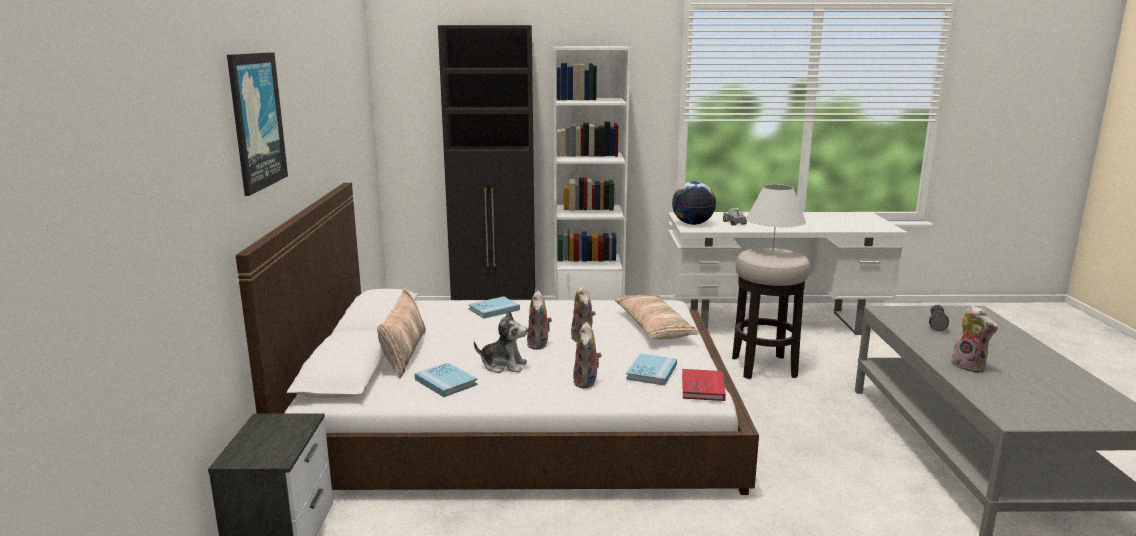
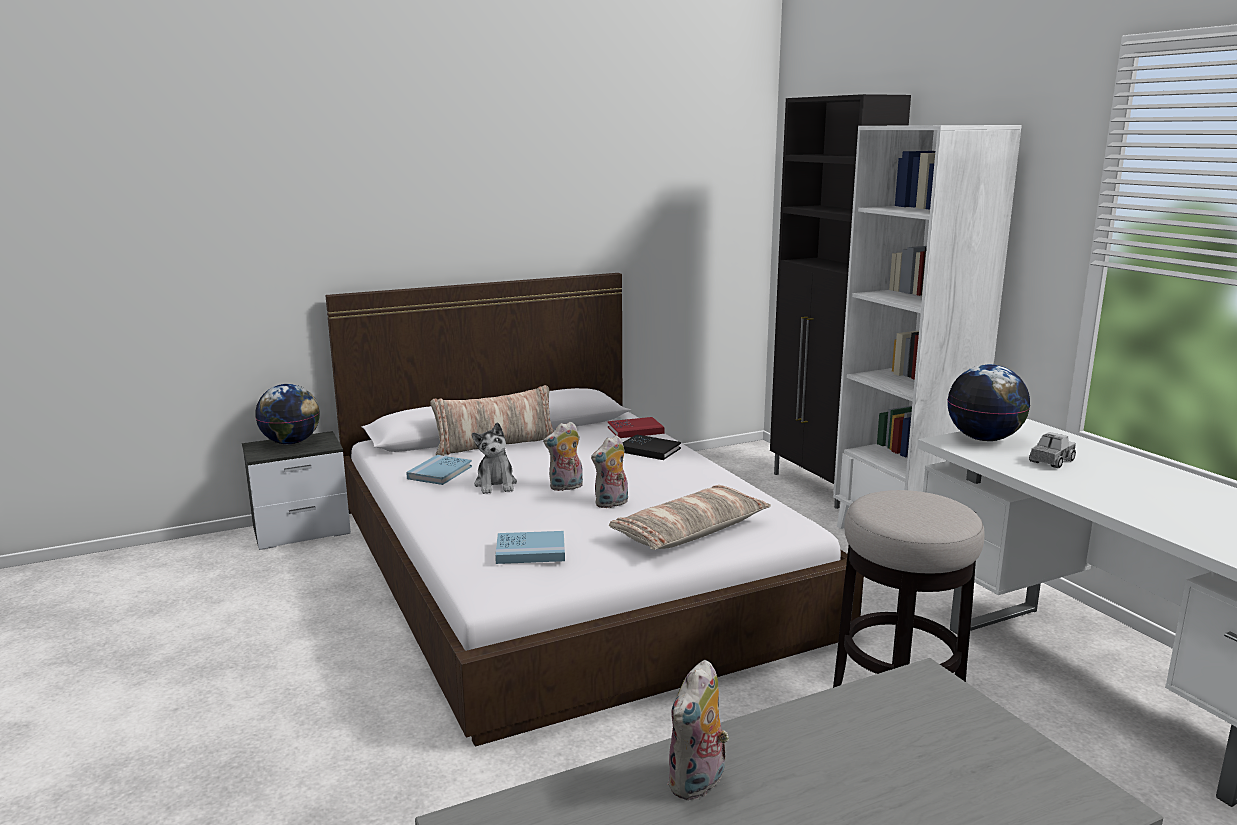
camera: 65 degrees right, 0 degrees up
(256, 121) = (407, 189): picture -> none
(259, 438) = (291, 442): none -> globe
(494, 309) = (649, 450): blue book -> black book
(587, 382) = (482, 527): plush toy -> none
(702, 387) = (510, 587): red book -> red book (635, 430)
(773, 250) = (934, 505): white table lamp -> none
(938, 324) = (920, 744): flashlight -> none

